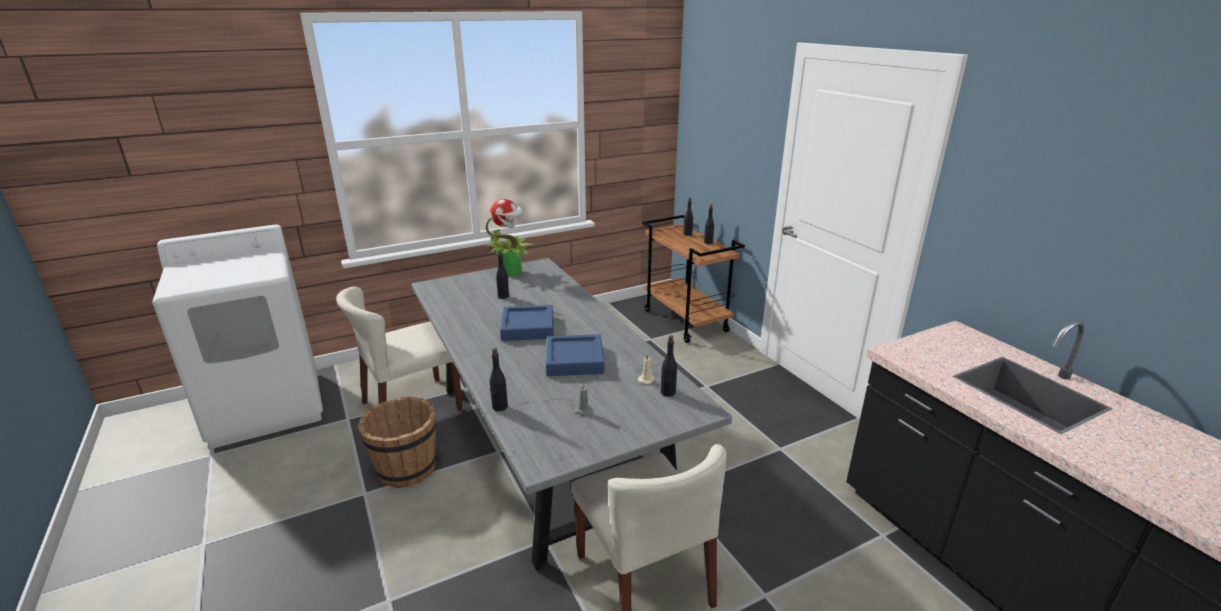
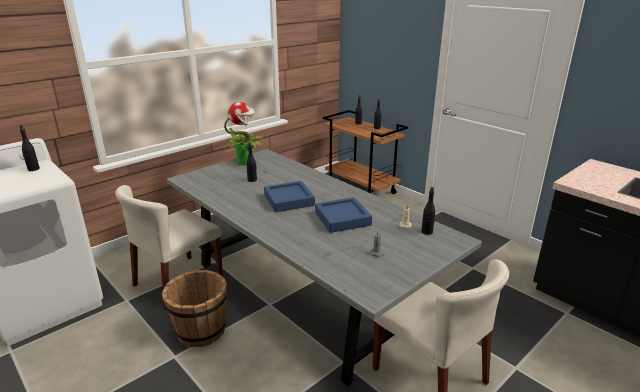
camera: 15 degrees left, 0 degrees up
(499, 407) = (310, 260): black bottle -> black bottle (33, 169)

